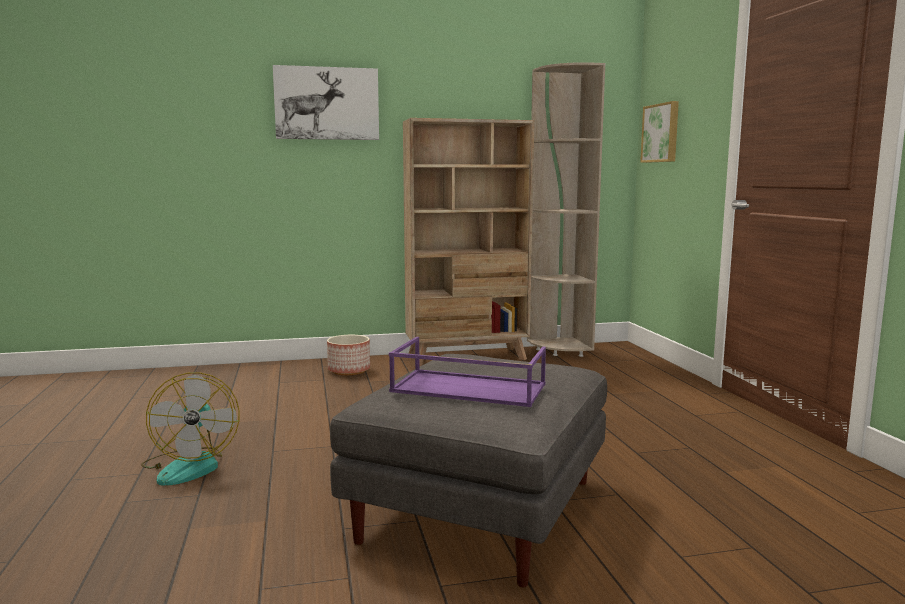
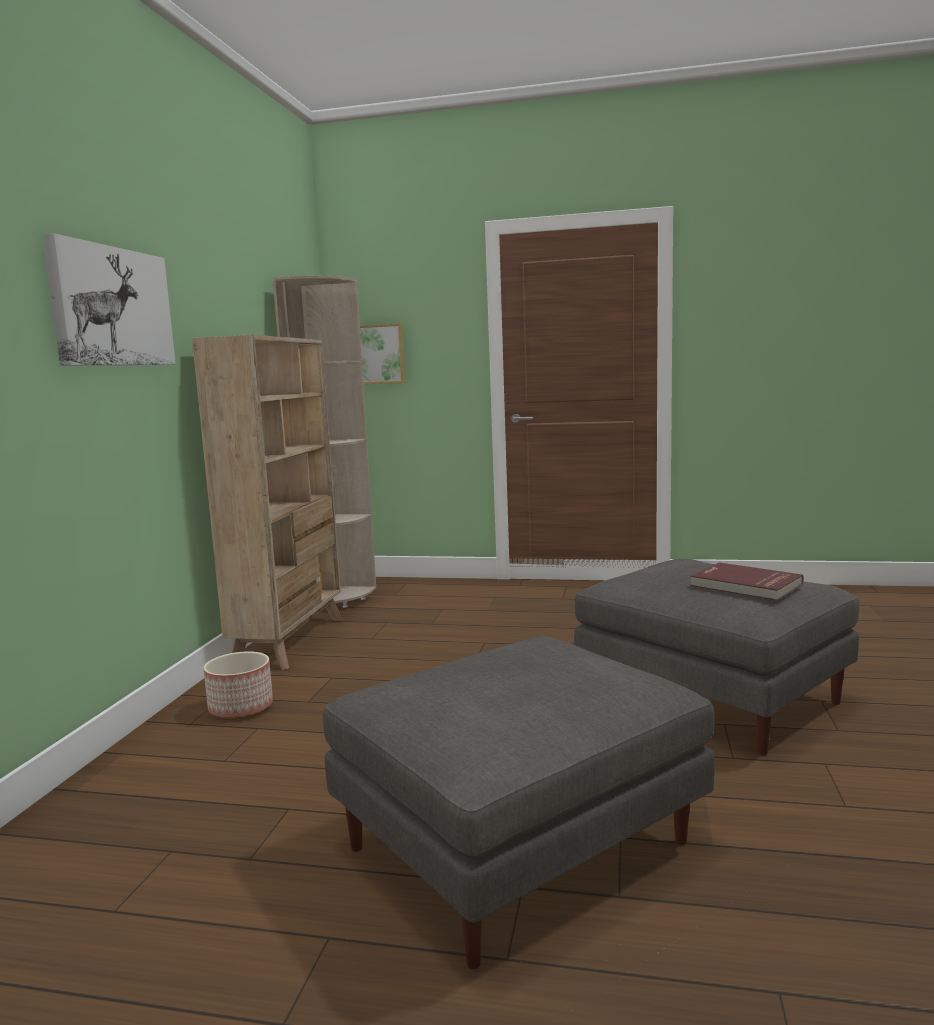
camera: 65 degrees left, 0 degrees up
(190, 465) = (520, 842): fan -> grey ottoman
(466, 388) = (745, 585): purple tray -> red book

